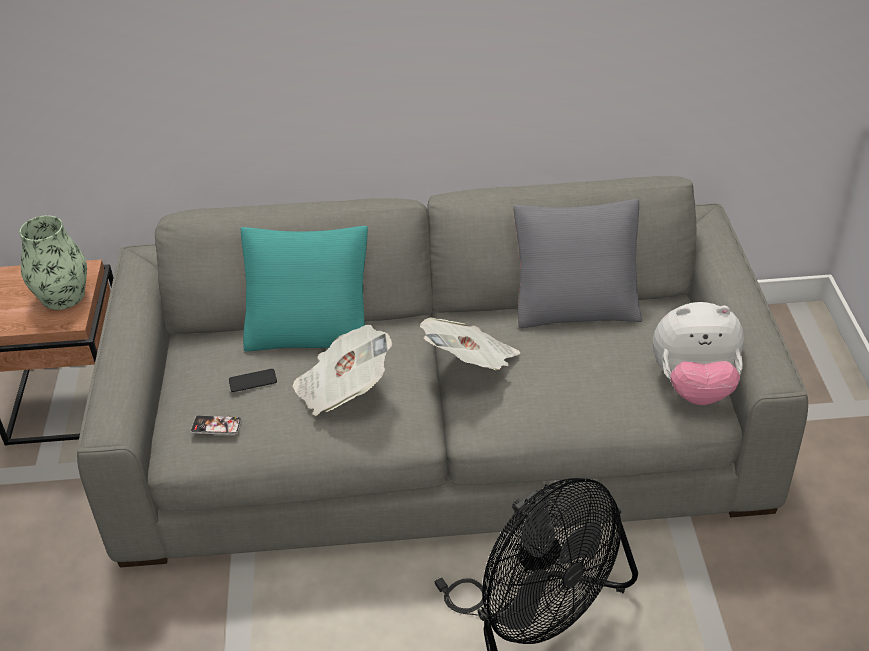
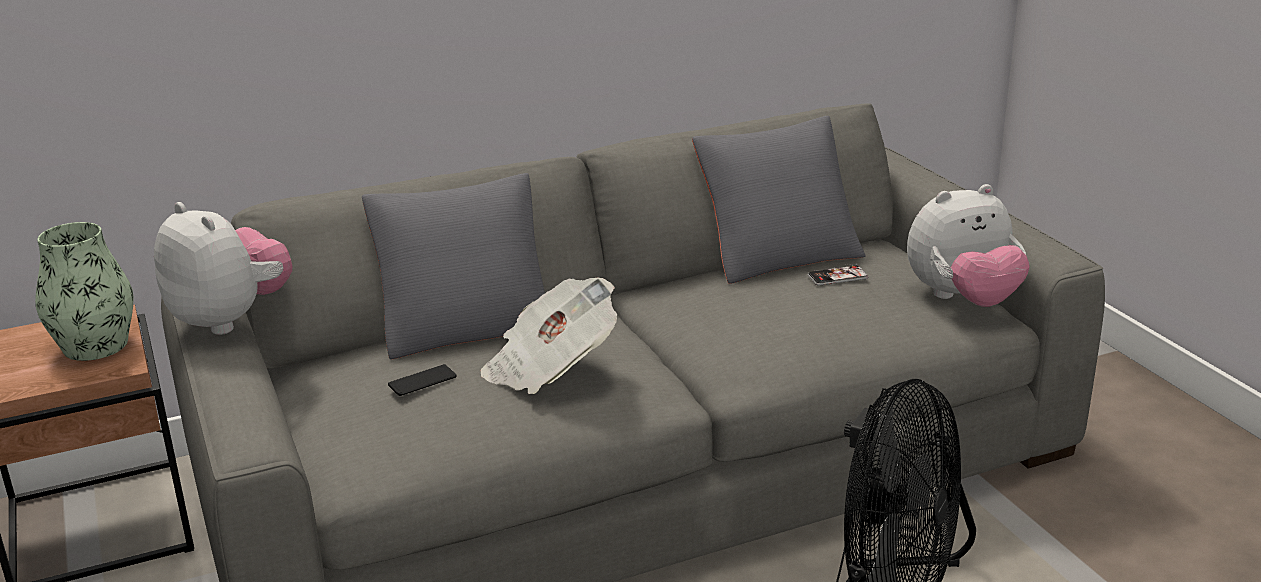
camera: 20 degrees left, 15 degrees down
(142, 303) = (231, 319): none -> plush toy
(216, 426) = (396, 434): phone -> phone (837, 277)
(310, 327) = (466, 324): turquoise pillow -> grey pillow
(471, 362) = (695, 319): newspaper -> none

